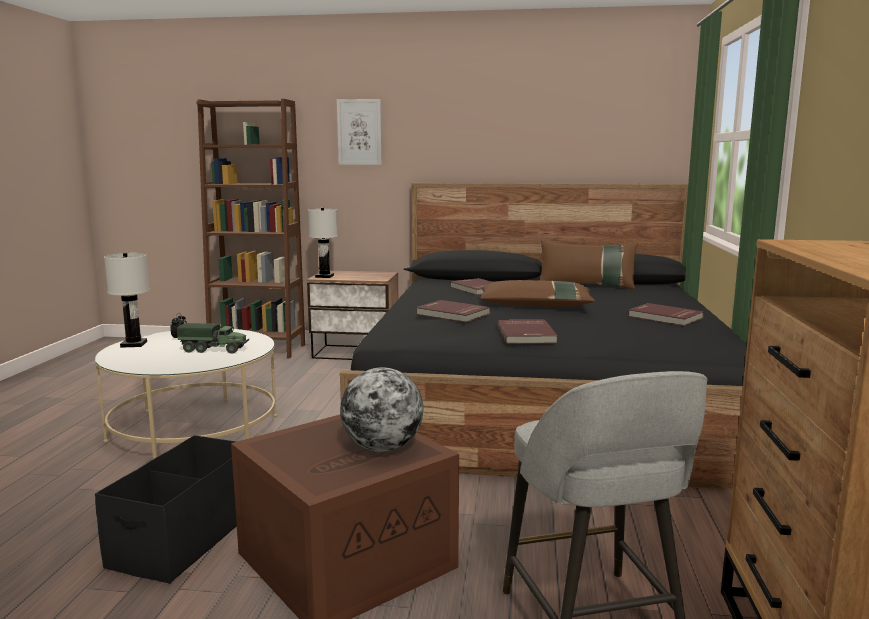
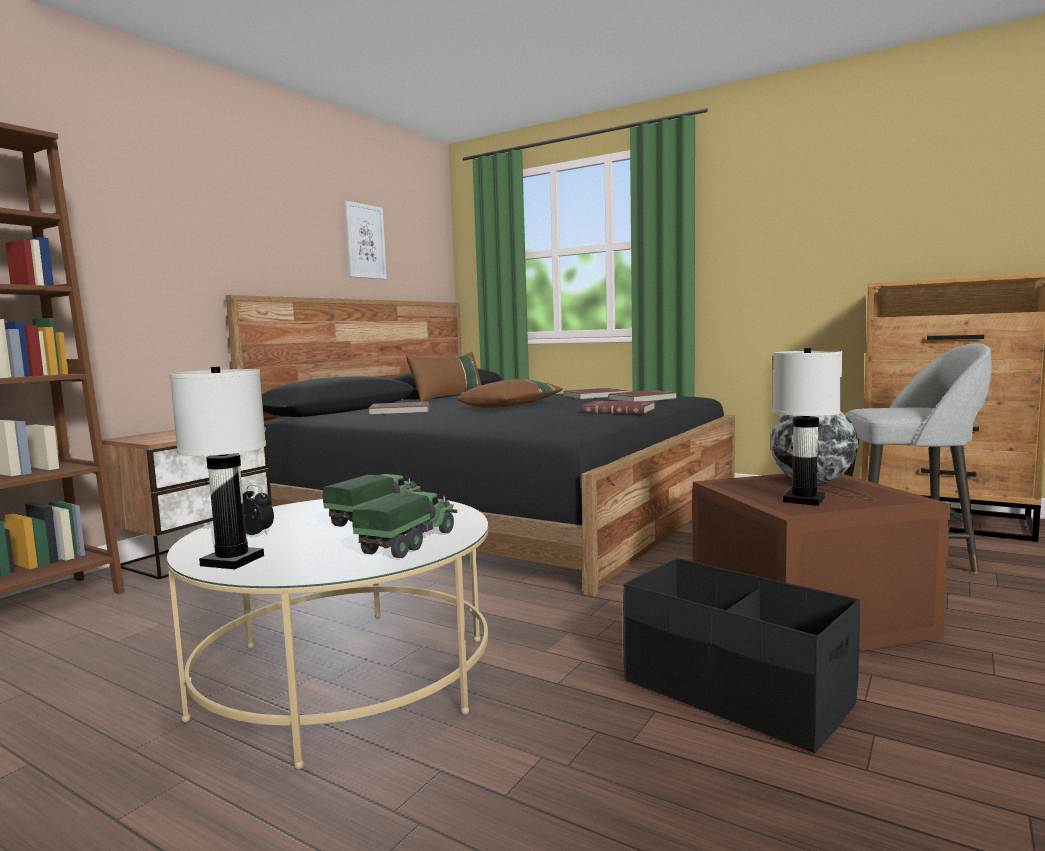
camera: 65 degrees left, 5 degrees down
(162, 363) = (411, 542): none -> toy truck
(325, 276) = (155, 439): white table lamp -> white table lamp (803, 500)
(359, 132) = (142, 215): picture -> picture (365, 241)
(452, 314) = (530, 412): red book -> red book (643, 399)

